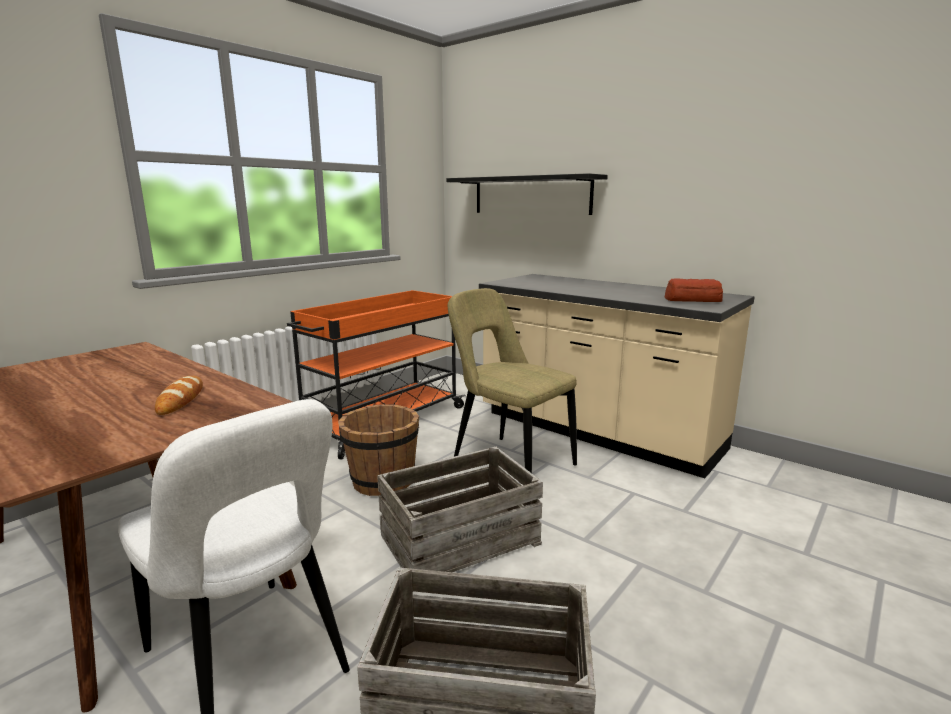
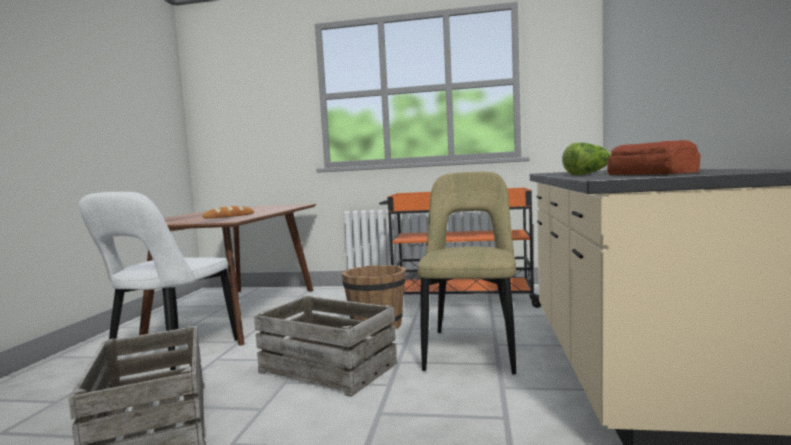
camera: 60 degrees right, 10 degrees down
(530, 195) = (638, 77): black shelf -> none
(615, 295) = (588, 174): none -> lettuce

